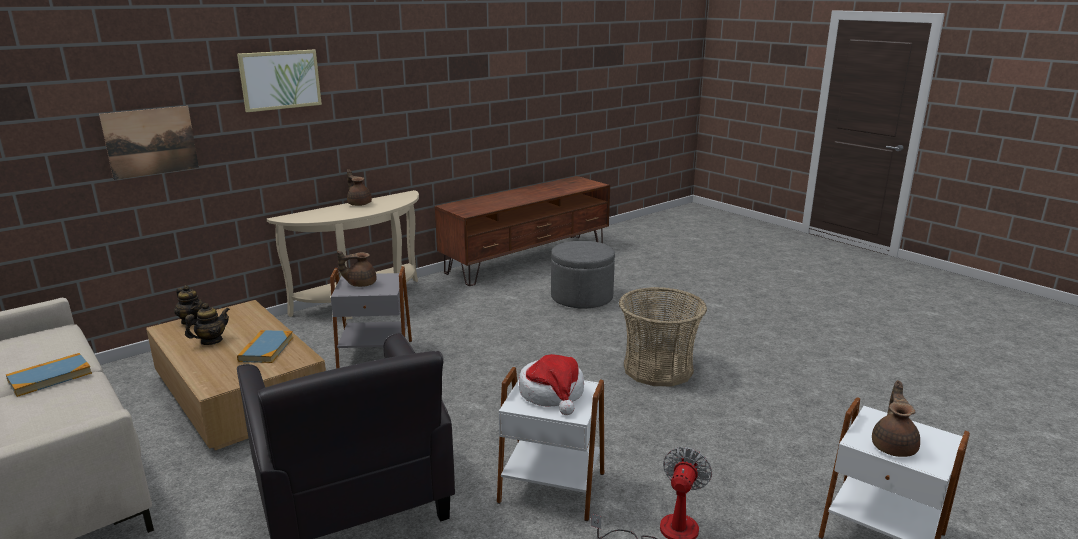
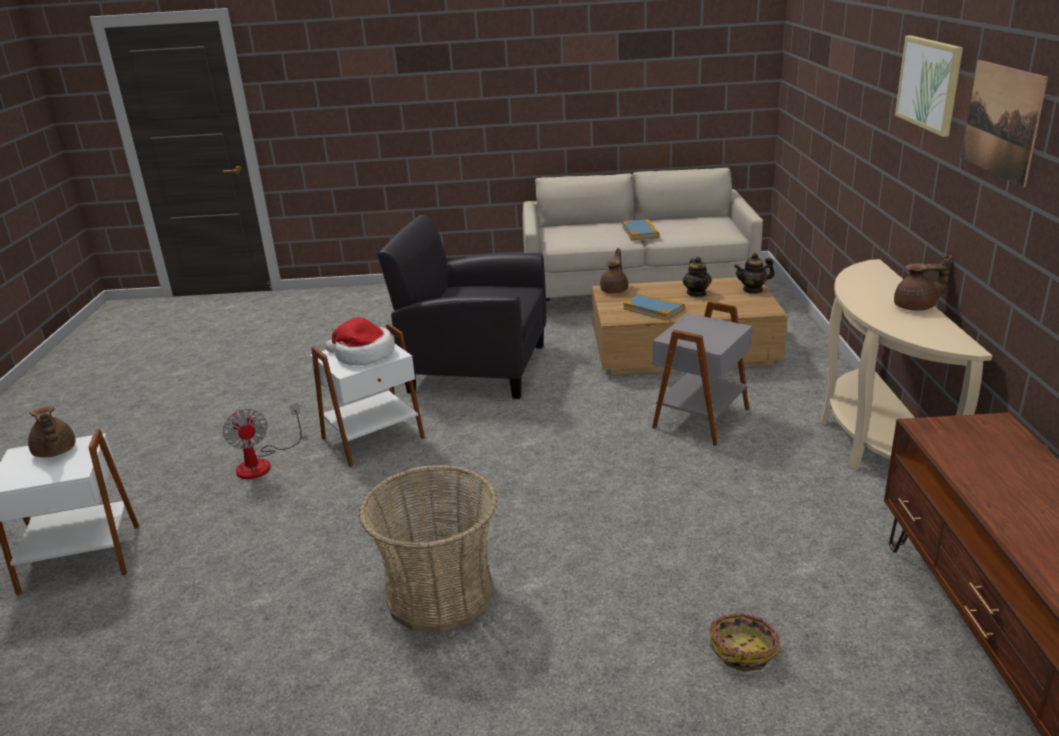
camera: 130 degrees right, 5 degrees up
(151, 142) = (854, 118): picture -> picture (1001, 121)
(360, 284) = (707, 329): brown teapot -> brown teapot (615, 290)
(581, 297) = (744, 650): grey ottoman -> basket

